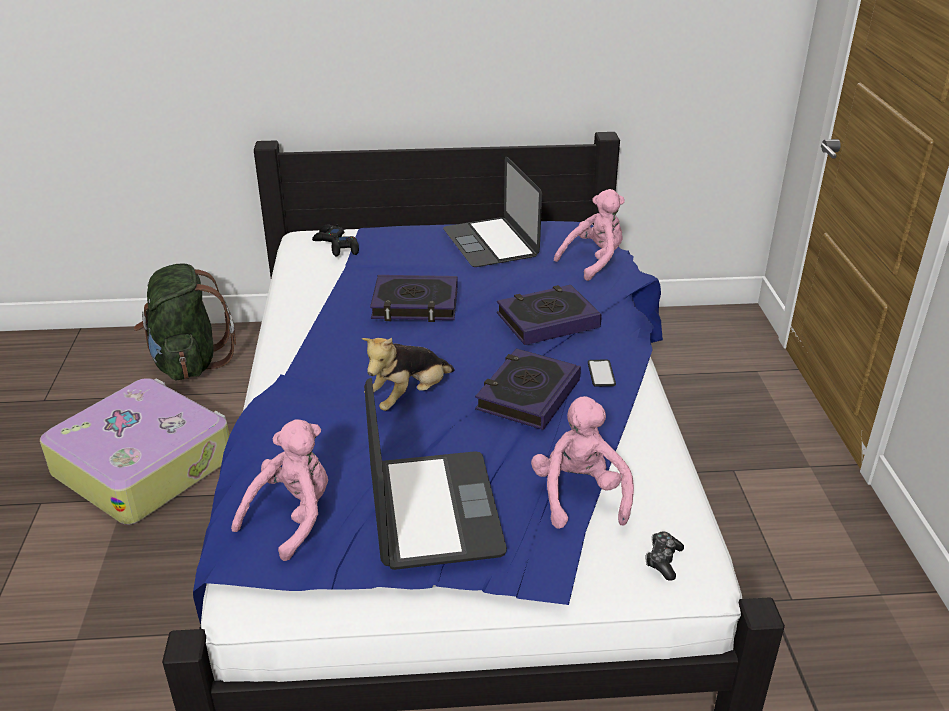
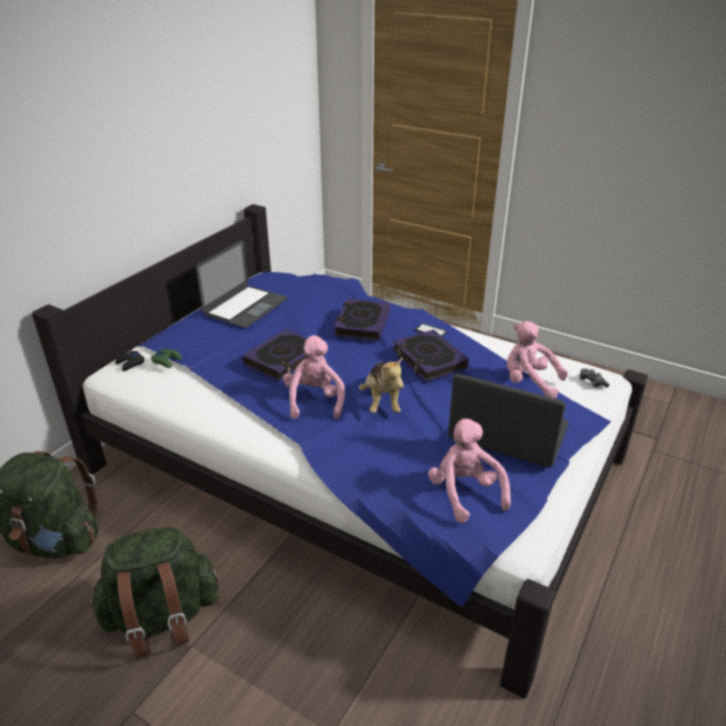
camera: 55 degrees left, 0 degrees up
(144, 465) = (162, 617): suitcase -> green backpack
(345, 250) = (167, 361): black game controller -> green game controller
(490, 242) = (246, 306): laptop -> laptop turned 75 degrees counterclockwise
(594, 261) = (315, 286): pink plush toy -> pink plush toy (314, 401)

